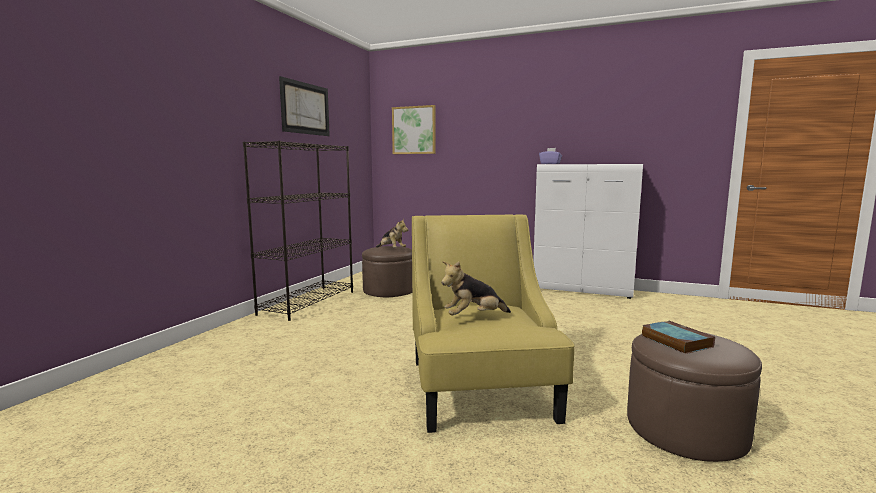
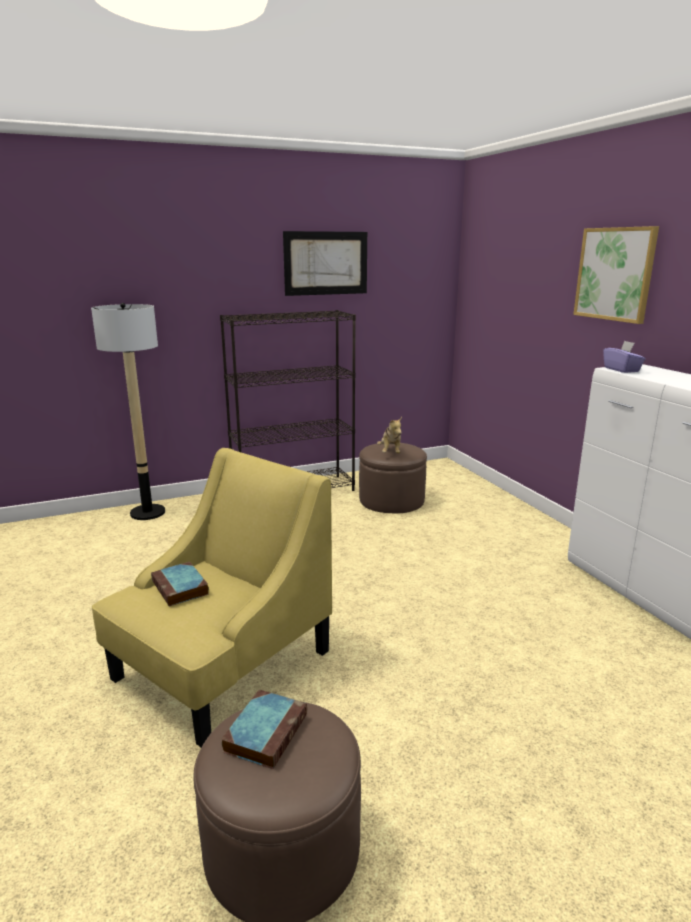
camera: 45 degrees right, 10 degrees up
(199, 347) = (148, 512): none -> floor lamp
(414, 130) = (497, 281): picture -> picture (615, 274)
(473, 317) = (181, 588): plush toy -> book

